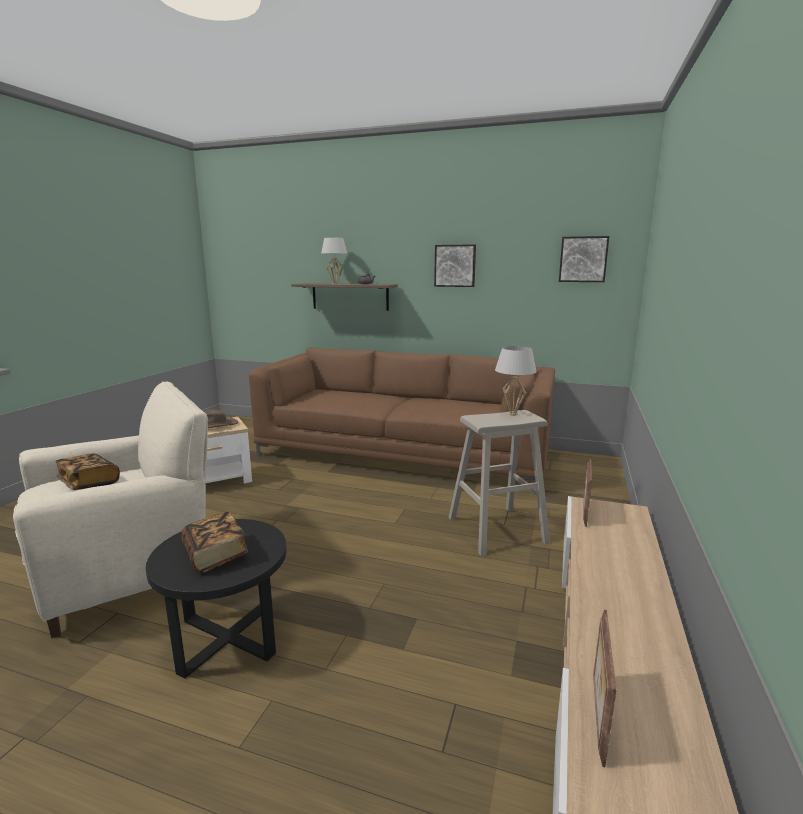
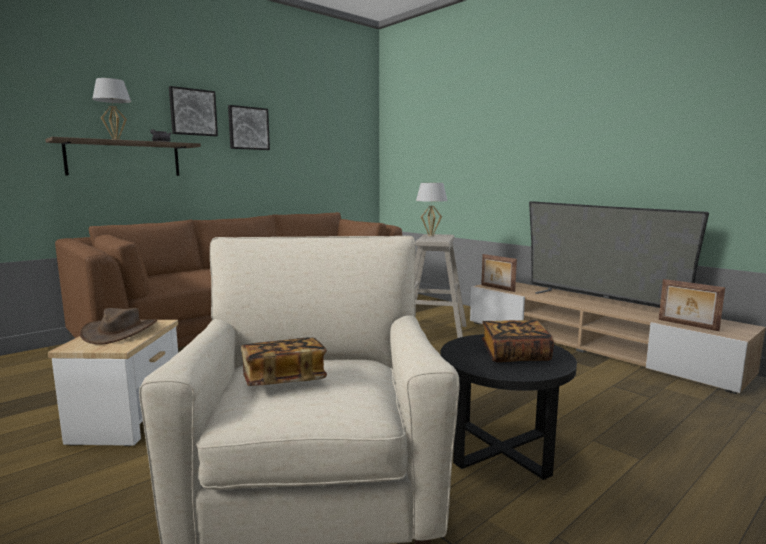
camera: 60 degrees left, 5 degrees down
(583, 259) = (345, 130): picture -> picture (193, 112)
(634, 604) = (601, 302): none -> television

